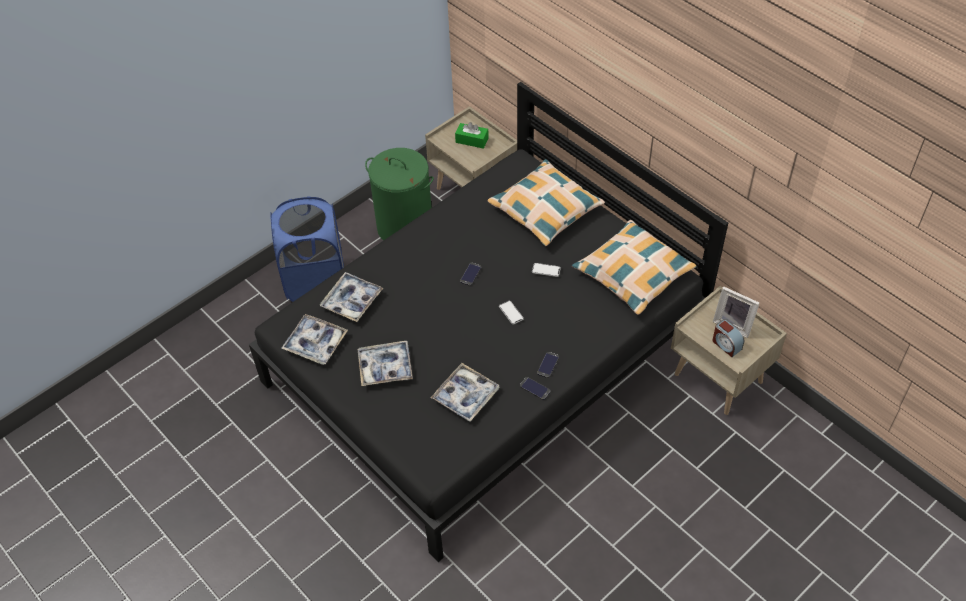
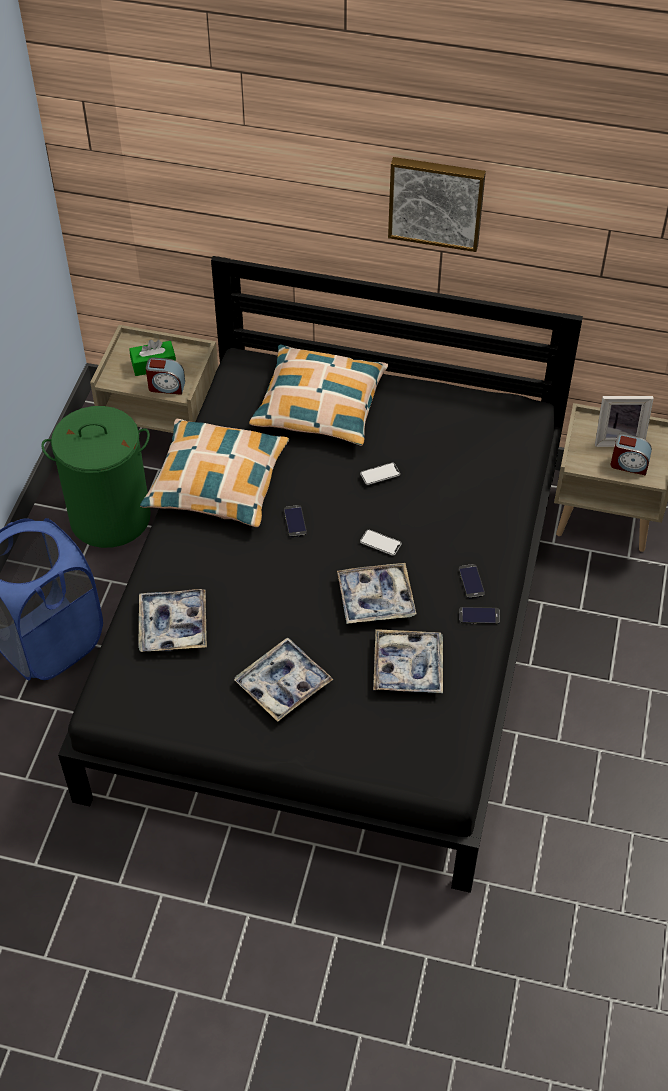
camera: 35 degrees left, 0 degrees up
(315, 343) = (169, 701): tray -> tray (375, 599)
(468, 157) = (166, 386): none -> alarm clock
(633, 274) = (479, 432): pillow -> pillow (217, 483)
(650, 99) = (436, 201): none -> picture

